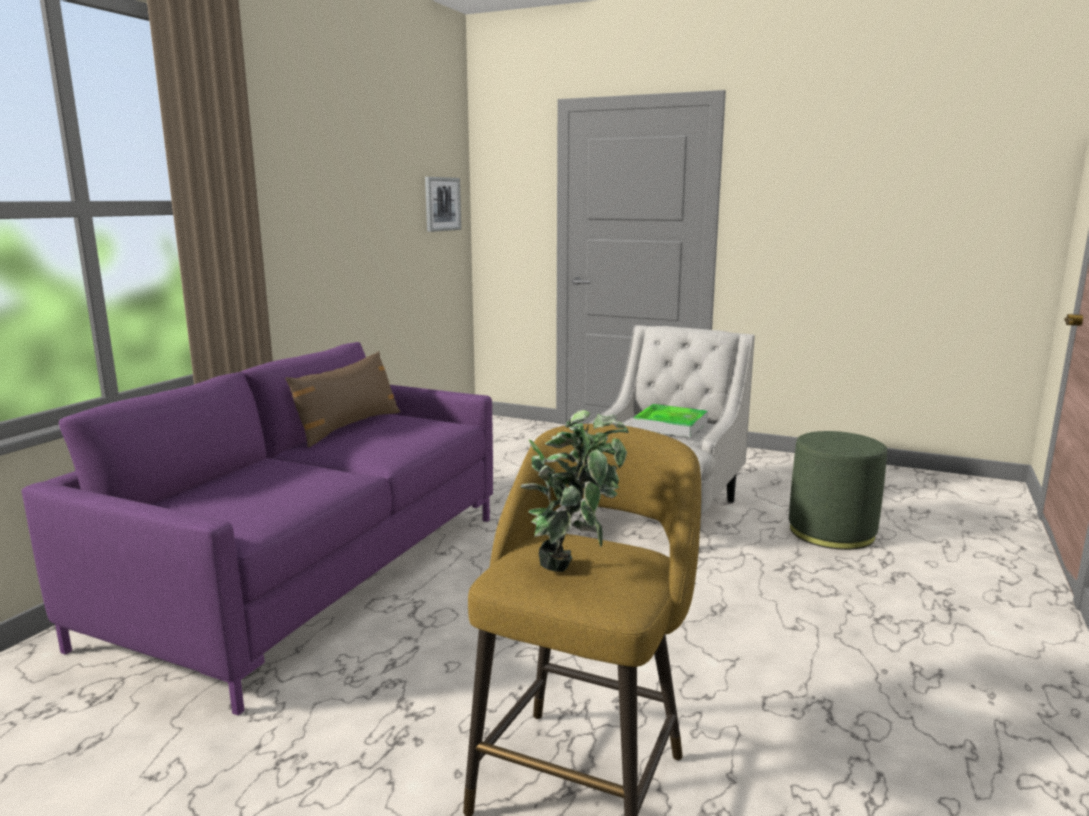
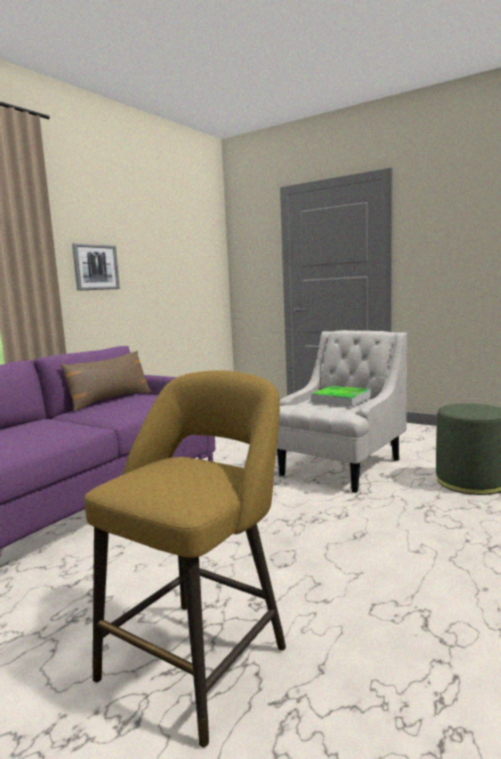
camera: 10 degrees right, 5 degrees down
(442, 204) = (204, 261): picture -> picture (95, 267)
(575, 566) = (171, 477): potted plant -> none

